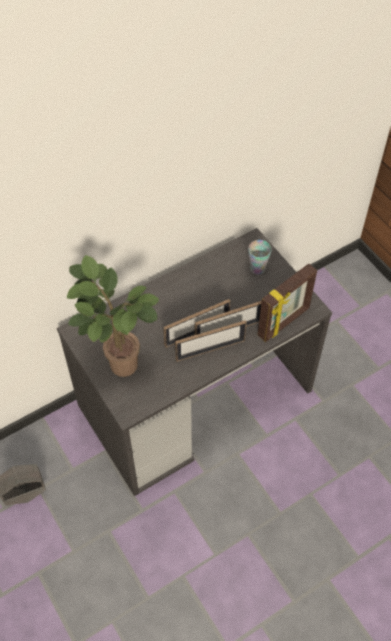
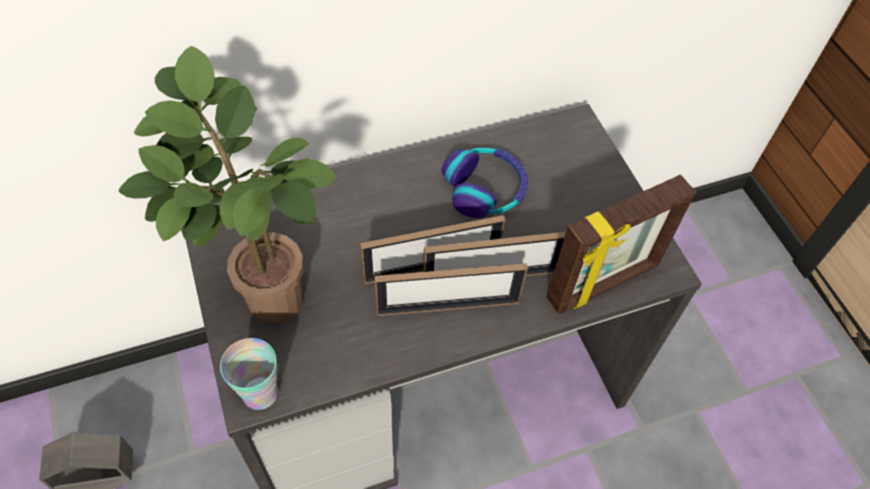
camera: 10 degrees right, 0 degrees up
(213, 286) = (485, 189): none -> headphones
(257, 268) = (574, 173): cup -> cup (260, 393)

